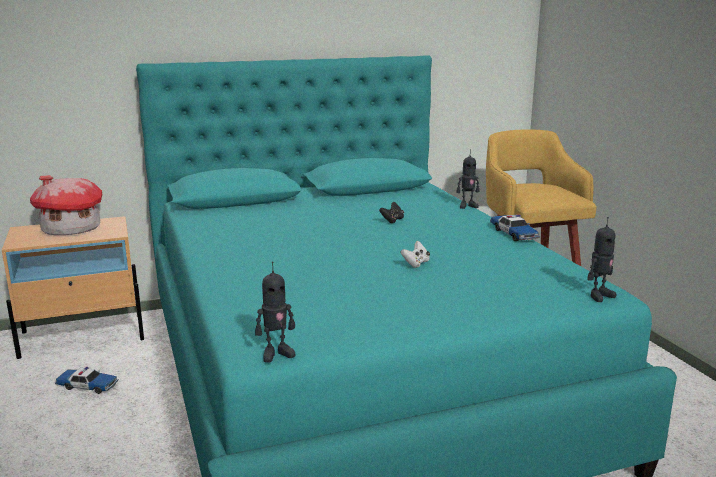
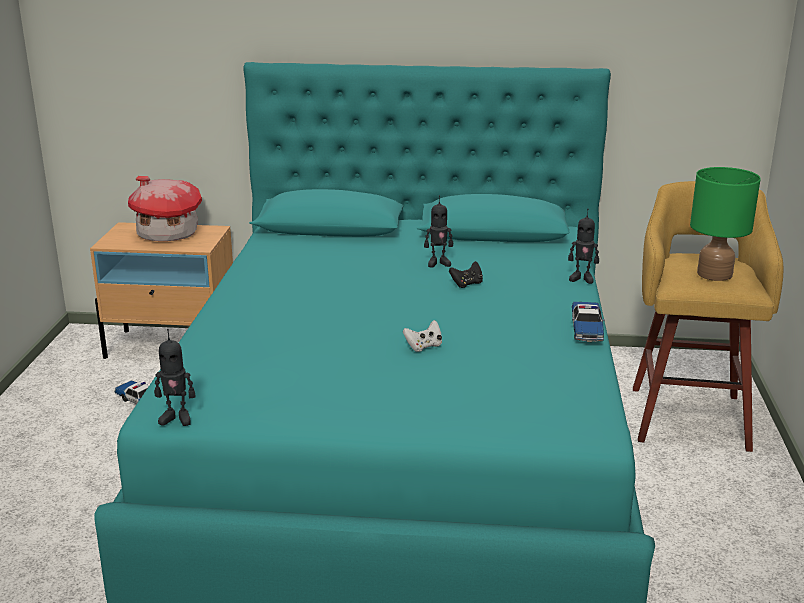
camera: 25 degrees right, 5 degrees up
(547, 192) = (713, 274): none -> green table lamp
(599, 296) = (577, 432): toy robot -> toy robot (438, 263)

